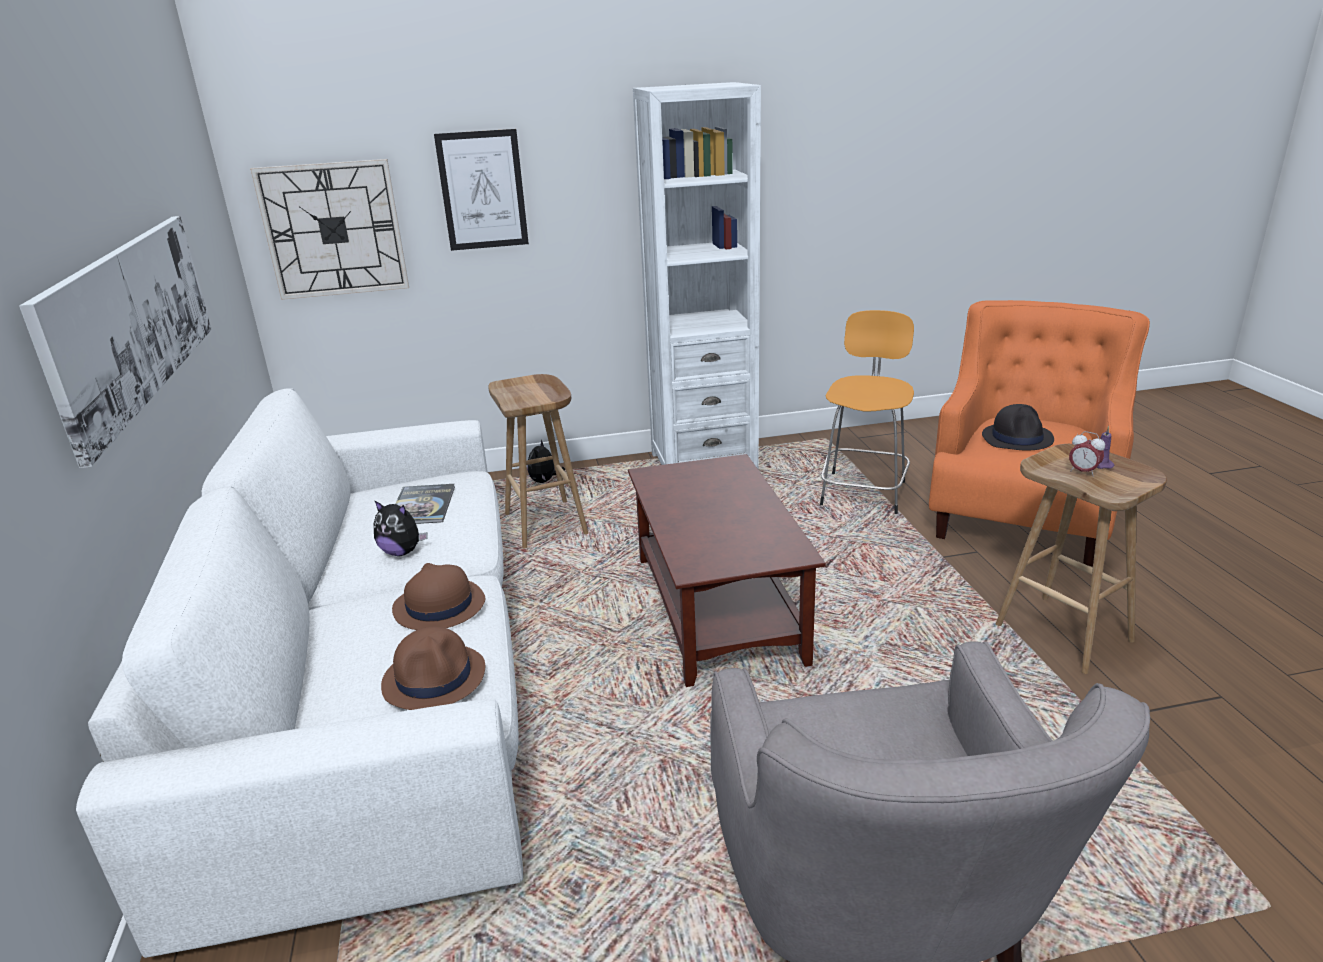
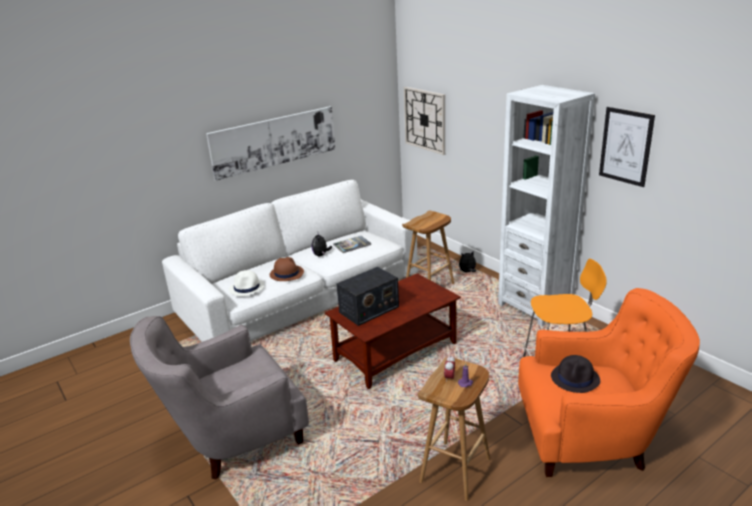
camera: 65 degrees right, 0 degrees up
(435, 677) = (247, 288): brown hat -> white hat
(482, 190) = (475, 119): picture -> picture (625, 146)
(714, 536) = (368, 310): none -> radio

